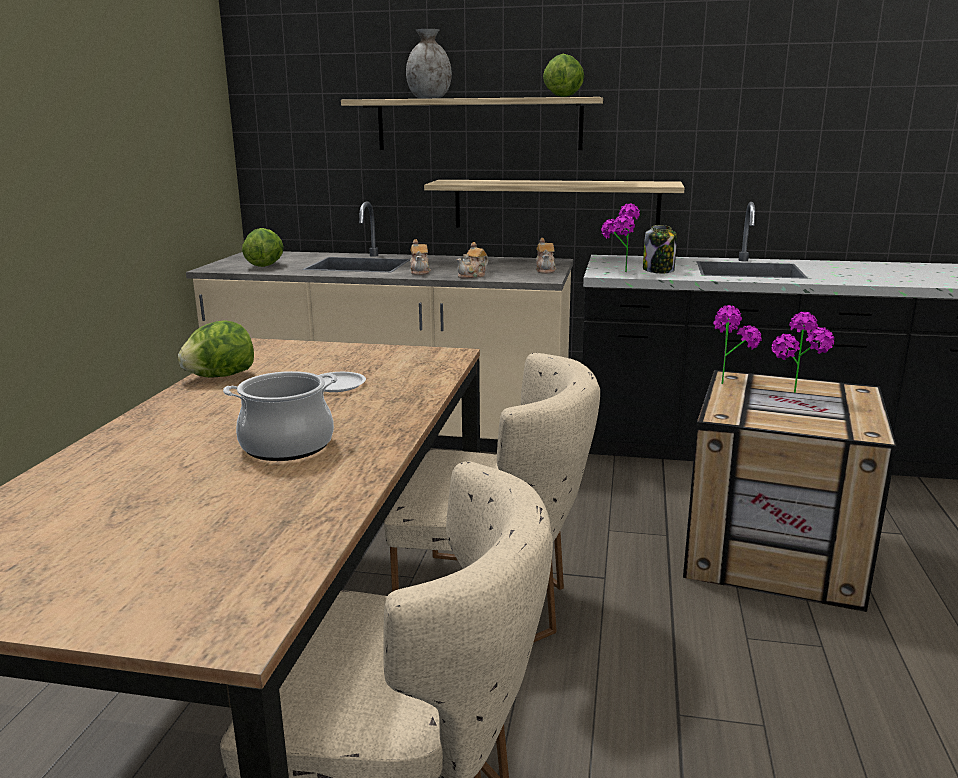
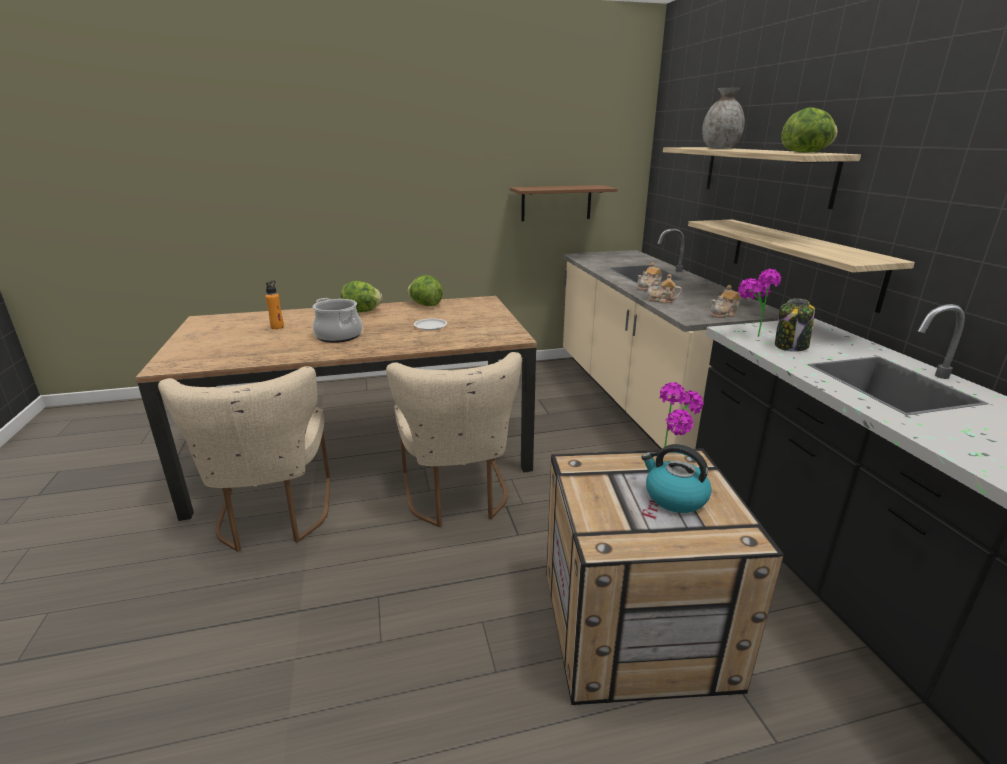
camera: 65 degrees right, 5 degrees up
(133, 494) = (277, 327): none -> orange bottle
(164, 193) = (556, 203): none -> brown shelf
(265, 265) = (602, 260): lettuce -> lettuce (362, 311)
(796, 396) = (674, 497): potted plant -> kettle

